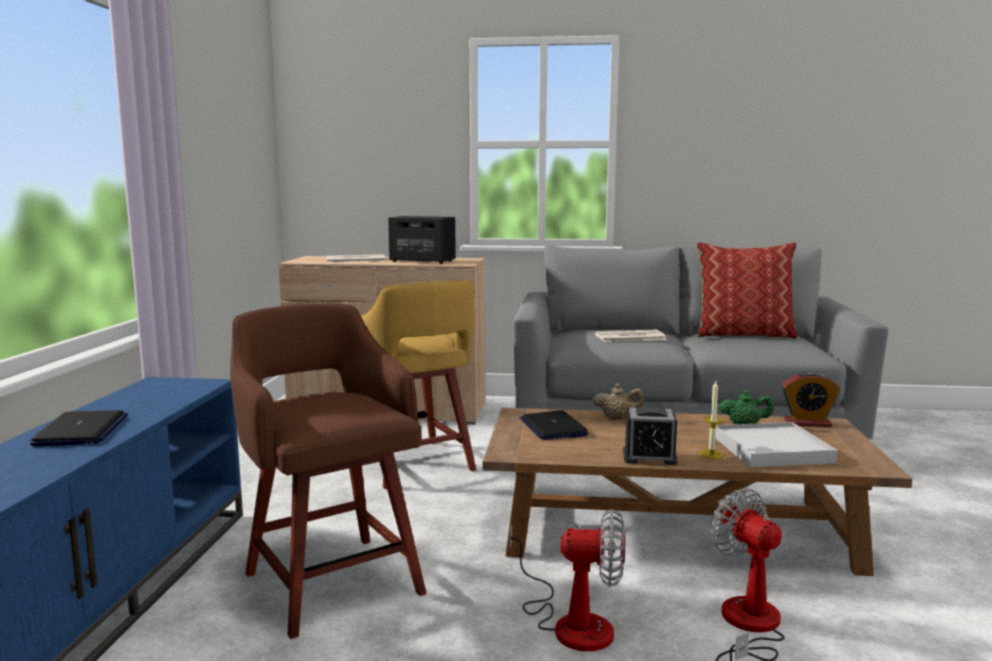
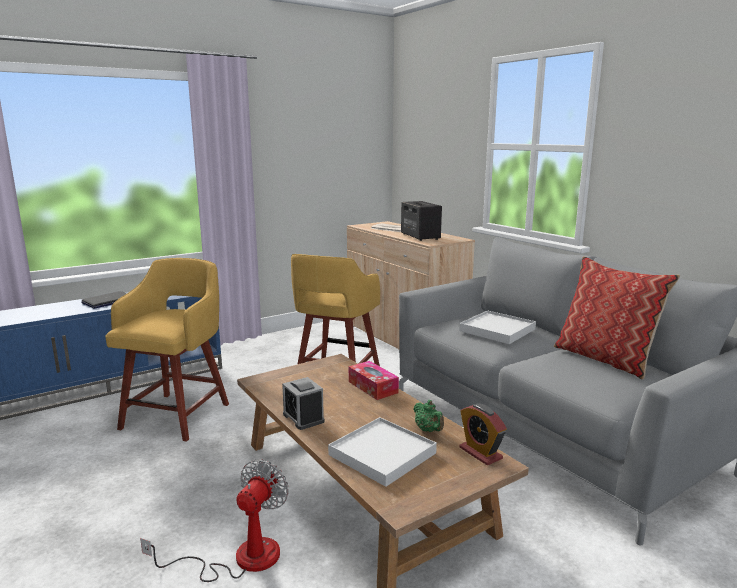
camera: 50 degrees right, 5 degrees up
(332, 580) = (178, 414): brown stool -> yellow stool
(553, 427) = (322, 376): laptop -> none
(571, 622) = (192, 492): fan -> none
(617, 418) = (373, 387): beige teapot -> tissue box
(629, 337) = (497, 330): newspaper -> white tray
(711, 454) = (338, 435): candle -> none

